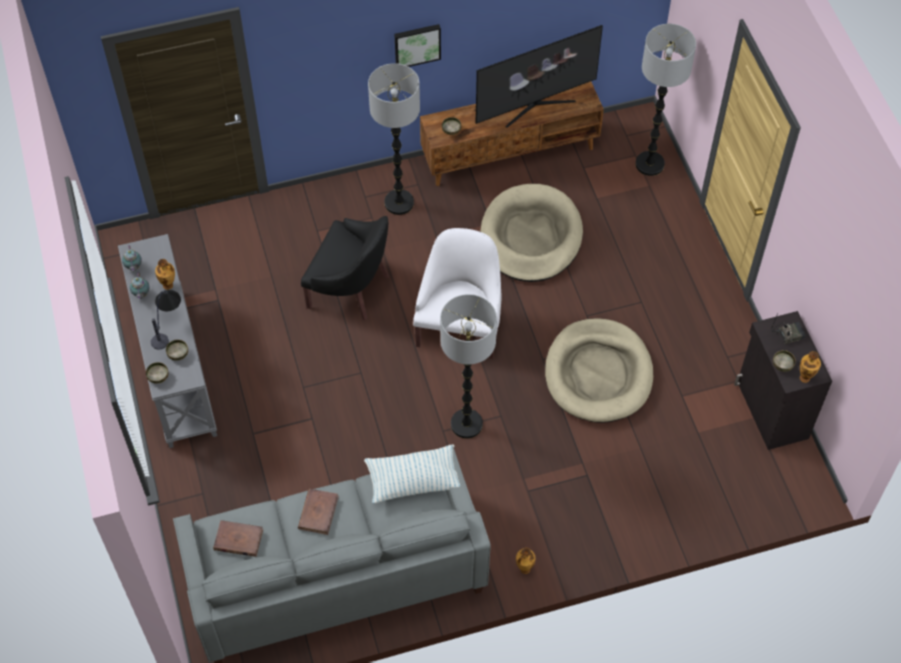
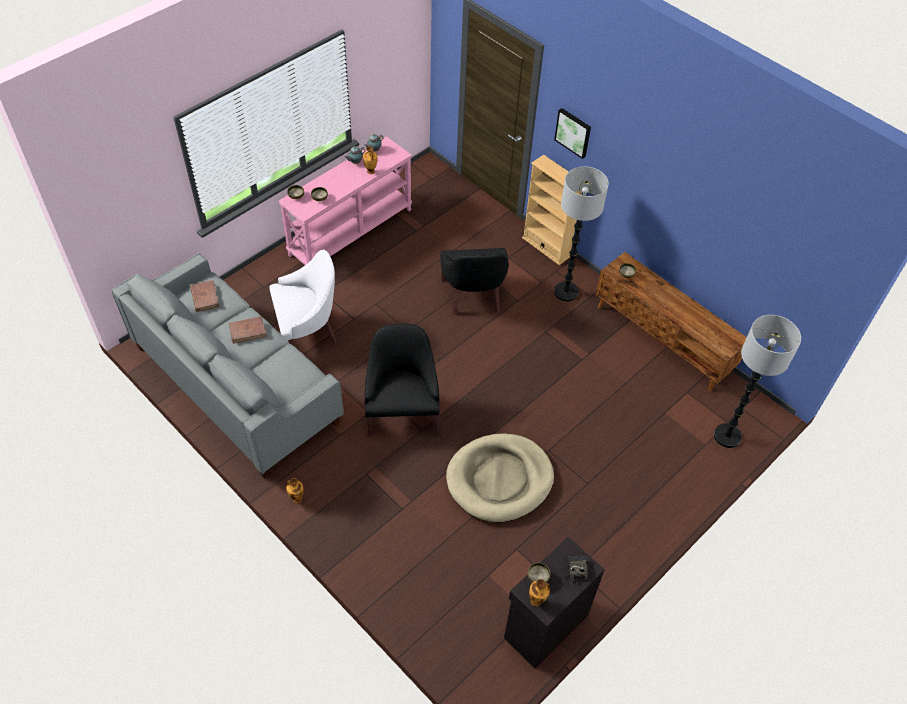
camera: 60 degrees right, 5 degrees down
(167, 326) = (338, 185): table lamp -> none
(174, 367) = (350, 231): grey console table -> pink console table
(325, 189) = (546, 247): none -> beige bookcase
(413, 480) = (303, 375): pillow -> none
(417, 44) = (641, 186): picture -> picture (573, 132)
(460, 326) = (484, 372): white armchair -> white armchair (307, 330)
(466, 424) = (402, 411): floor lamp -> black armchair
(531, 236) = (595, 384): beige dog bed -> none
(535, 105) = (692, 315): television -> none
(788, 333) = (575, 570): radio -> radio turned 135 degrees counterclockwise

